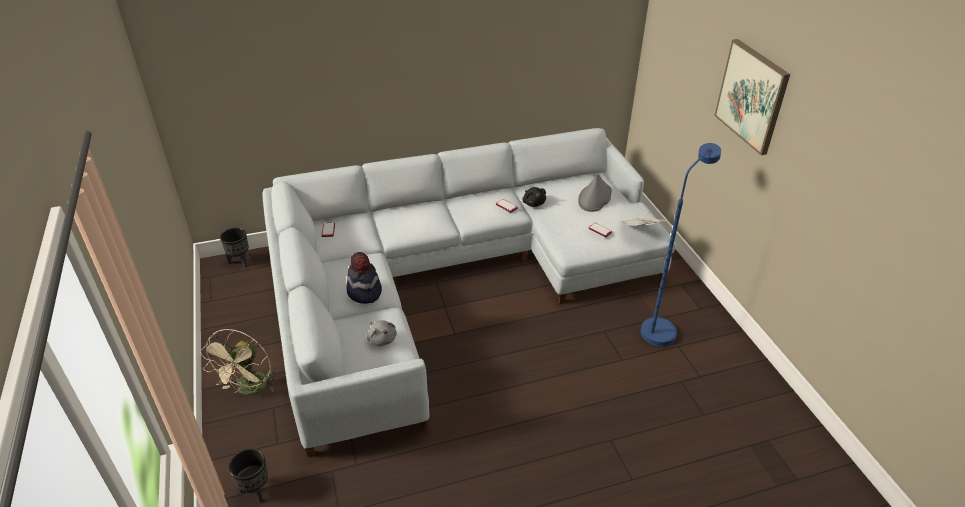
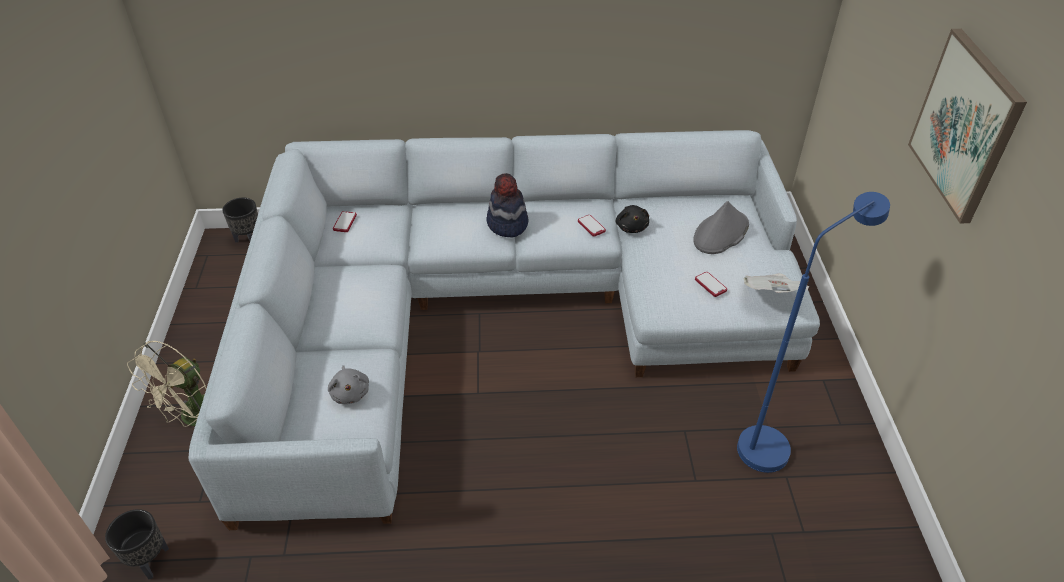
camera: 15 degrees right, 5 degrees up
(364, 292) = (354, 320): hat -> hat (507, 224)

